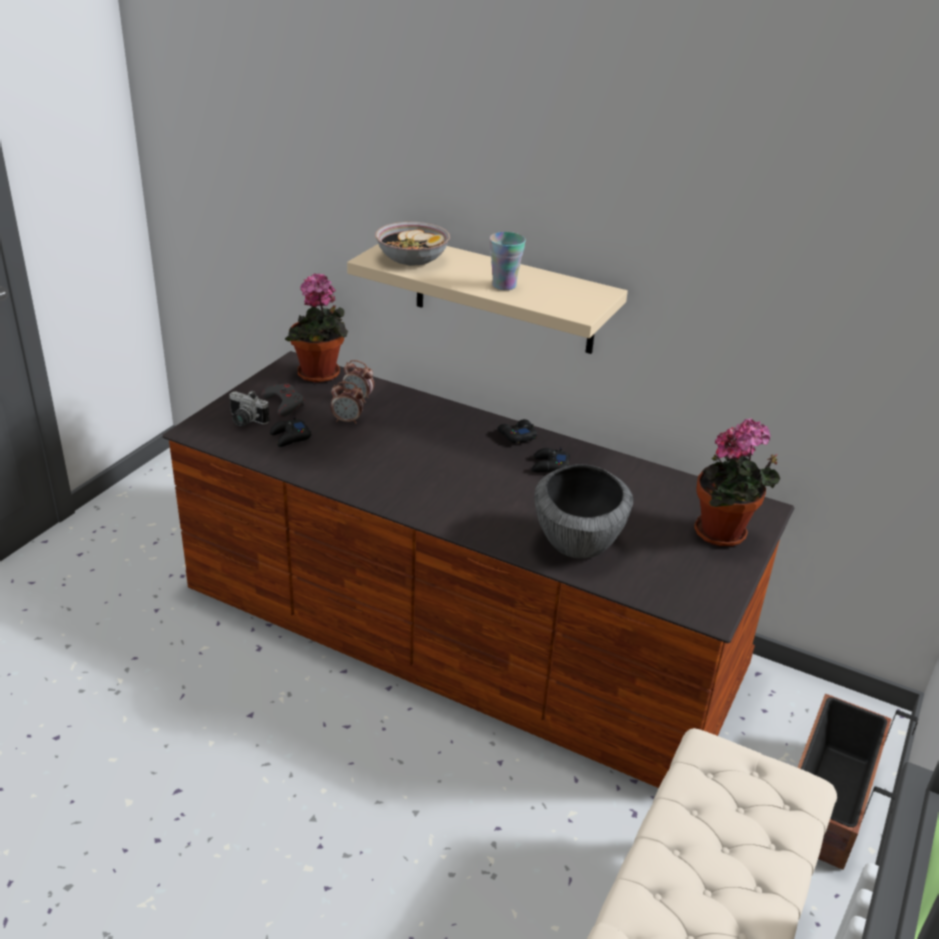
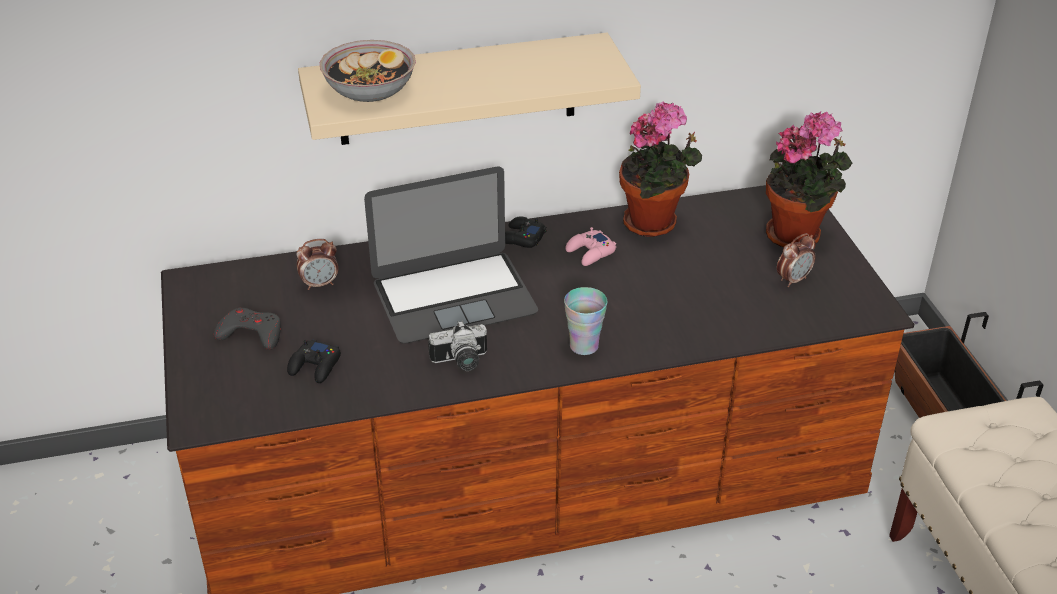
camera: 40 degrees left, 5 degrees up
(245, 421) = (239, 377): camera -> camera (461, 362)
(320, 376) = (241, 281): potted plant -> potted plant (654, 224)
(347, 420) = (345, 314): alarm clock -> alarm clock (793, 280)
(423, 444) = (454, 296): none -> laptop
(504, 285) = (503, 79): cup -> cup (584, 346)
(549, 466) = (590, 252): black game controller -> pink game controller
(577, 544) = (712, 313): bowl -> none

